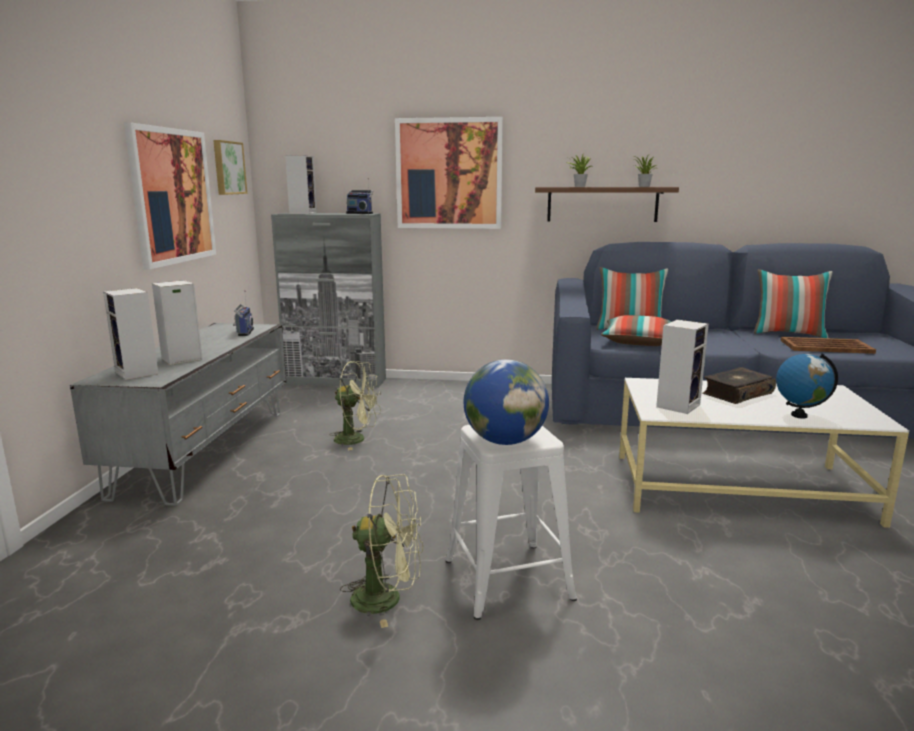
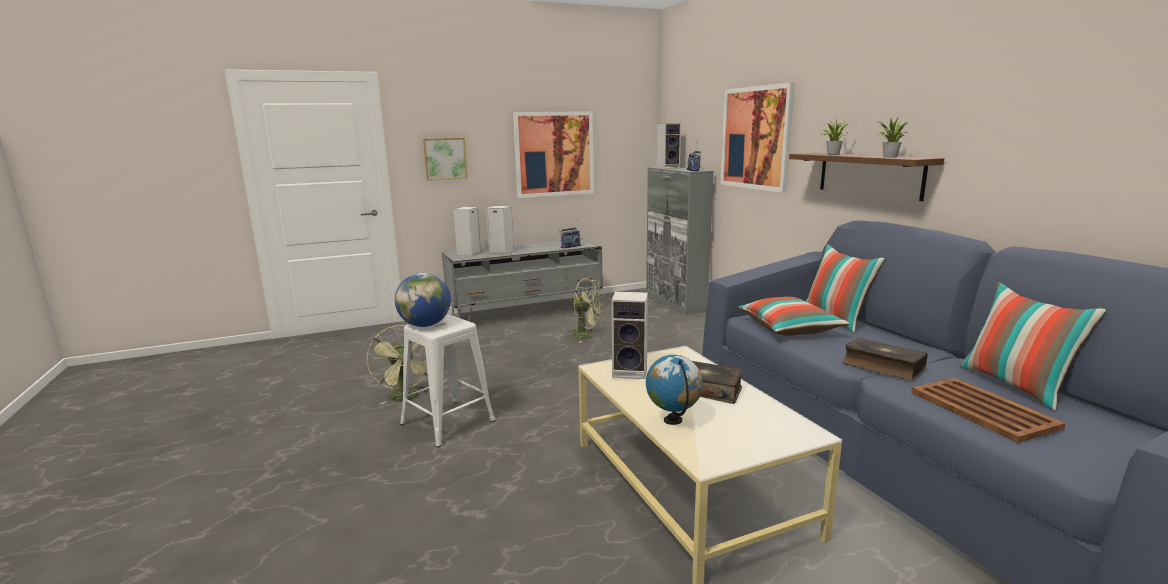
camera: 60 degrees right, 0 degrees up
(228, 168) = (625, 133): picture -> picture (445, 158)
(356, 439) = (587, 336): green fan -> green fan turned 45 degrees counterclockwise
(744, 344) = (882, 367): none -> book

